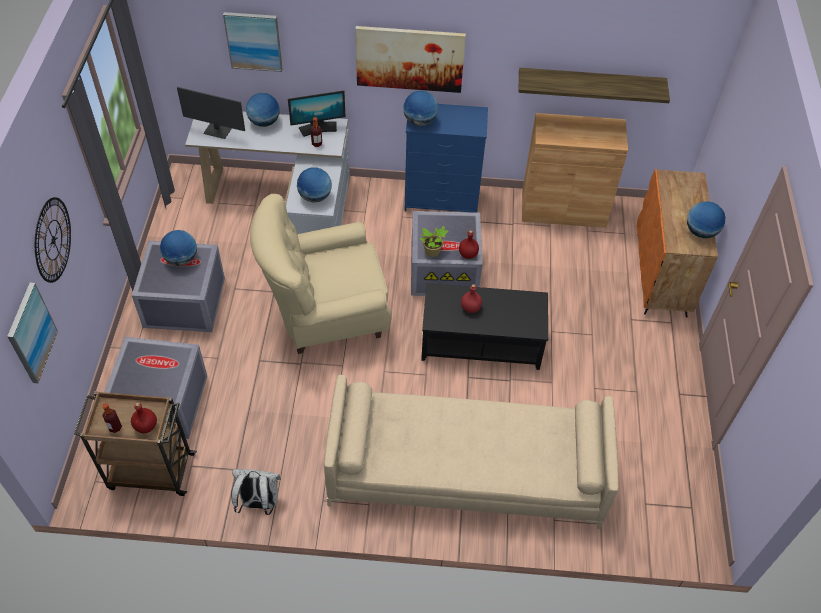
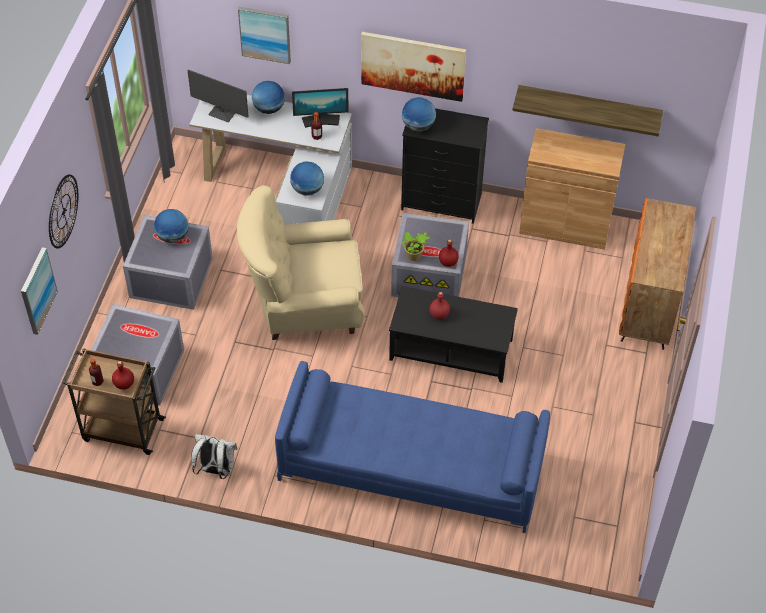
camera: 10 degrees right, 0 degrees up
(442, 199) = (442, 201): blue dresser -> black dresser
(465, 471) = (411, 466): beige sofa -> blue sofa
(701, 232) = (673, 266): globe -> none

